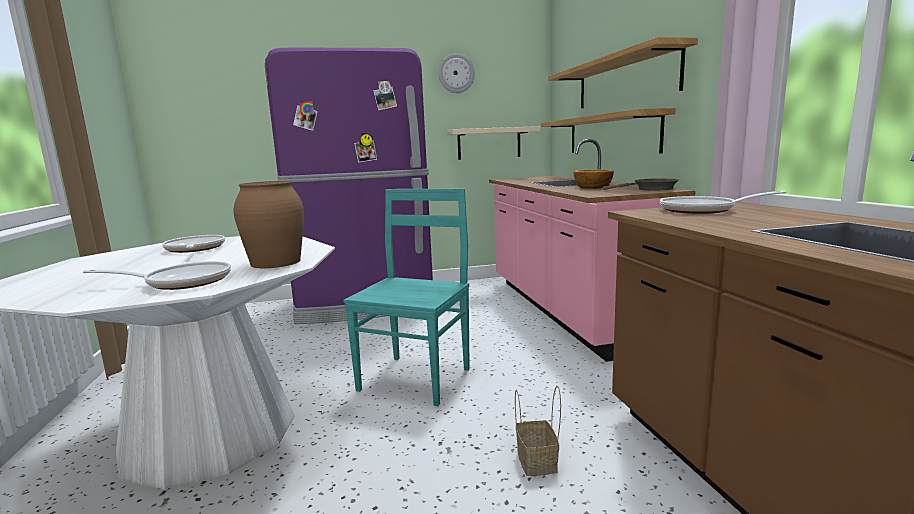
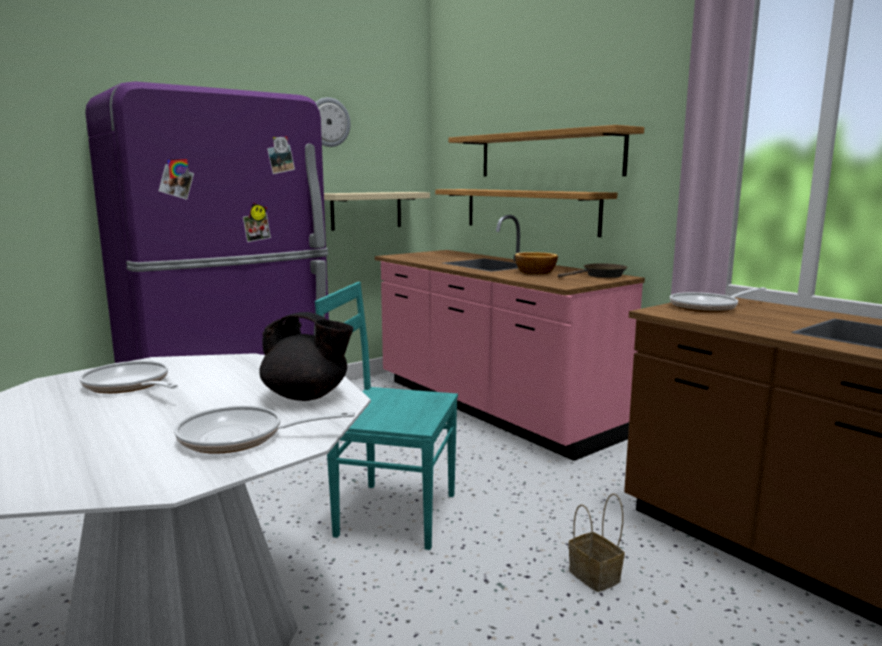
camera: 25 degrees left, 0 degrees up
(182, 282) = (240, 437): frying pan -> frying pan turned 150 degrees counterclockwise
(275, 262) = (307, 396): brown vase -> black teapot
(416, 378) = (393, 514): turquoise chair -> turquoise chair turned 75 degrees counterclockwise

